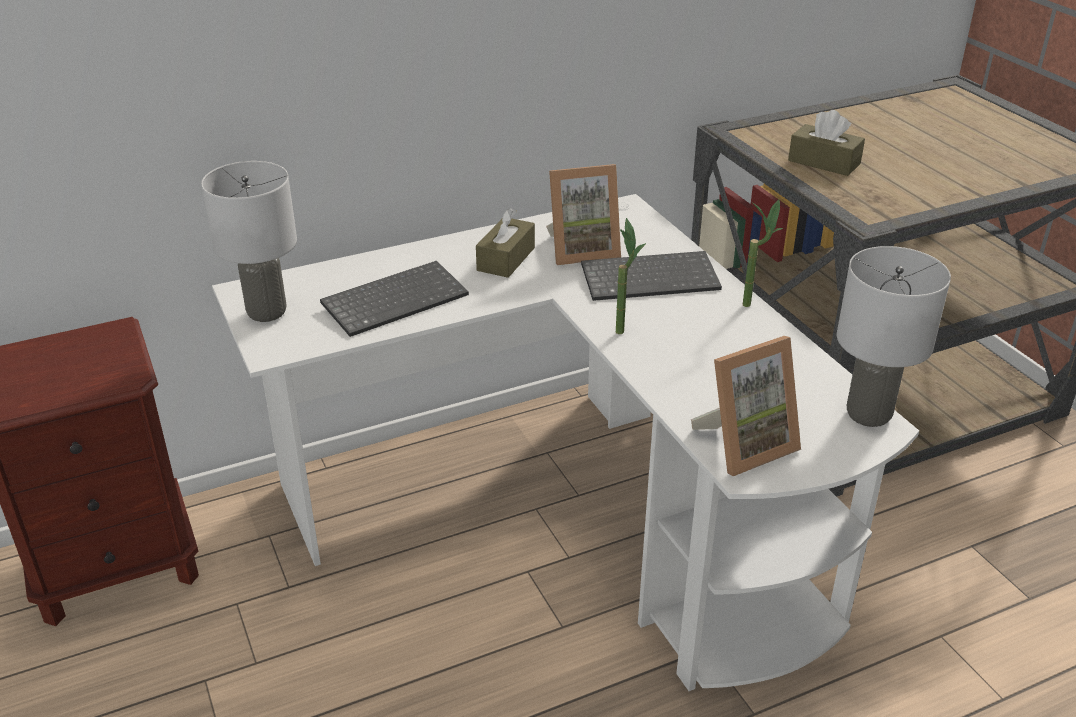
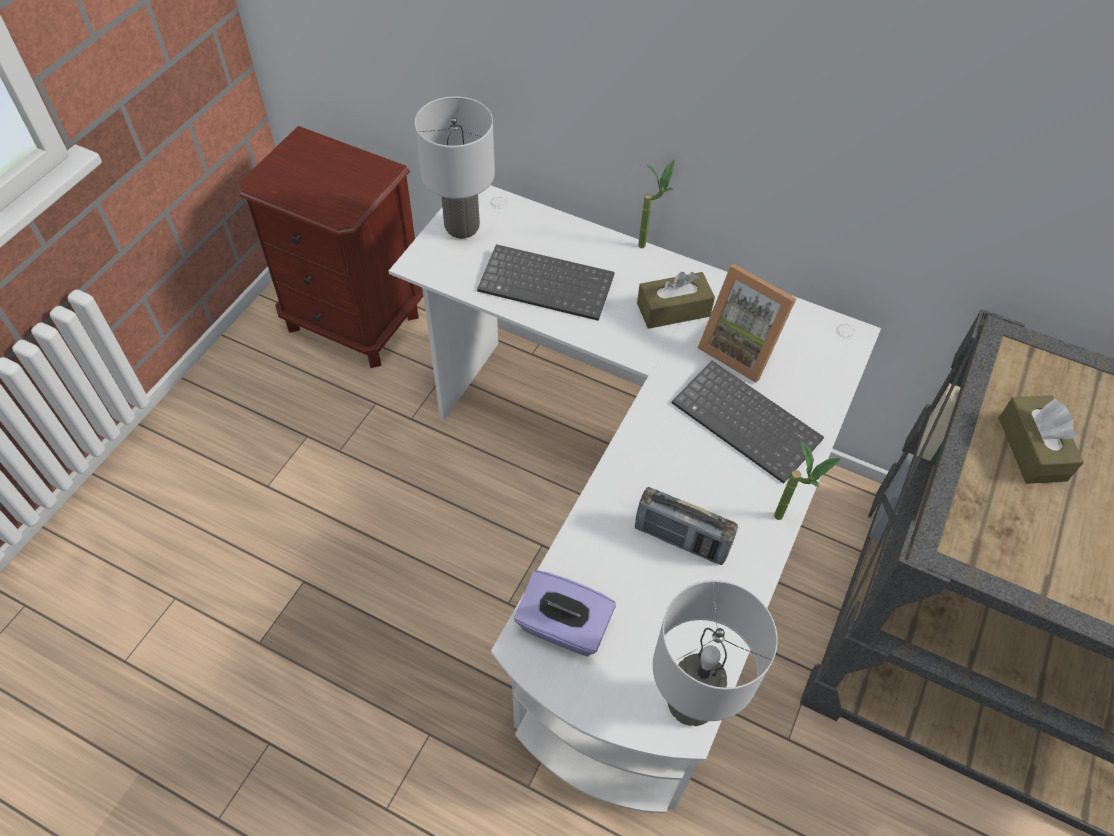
camera: 50 degrees right, 20 degrees up
(622, 327) = (652, 446): potted plant -> potted plant (649, 244)
(722, 354) = (681, 540): none -> radio
(744, 445) = (563, 627): picture frame -> purple tissue box

